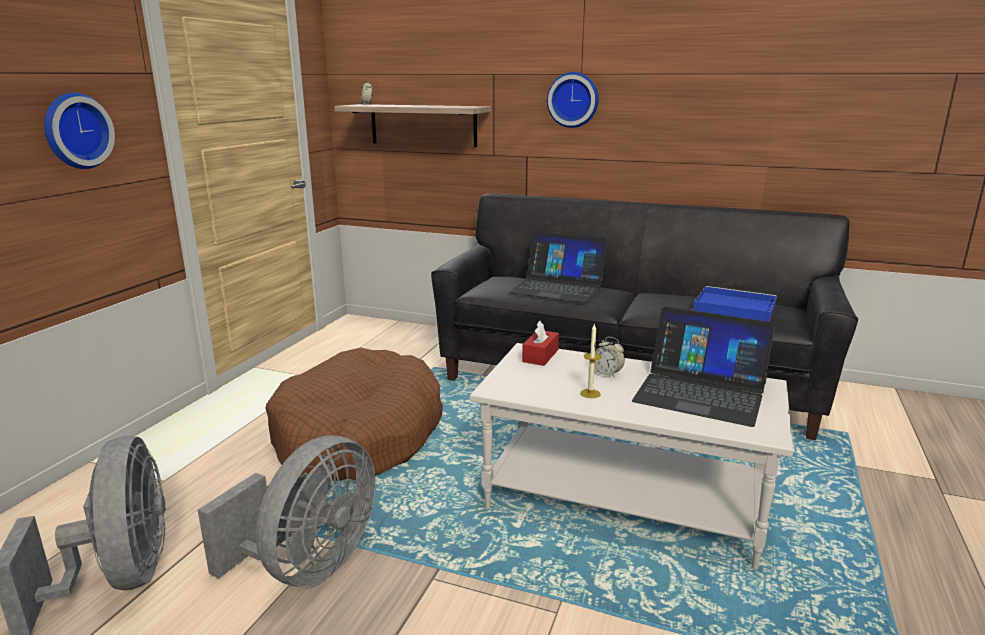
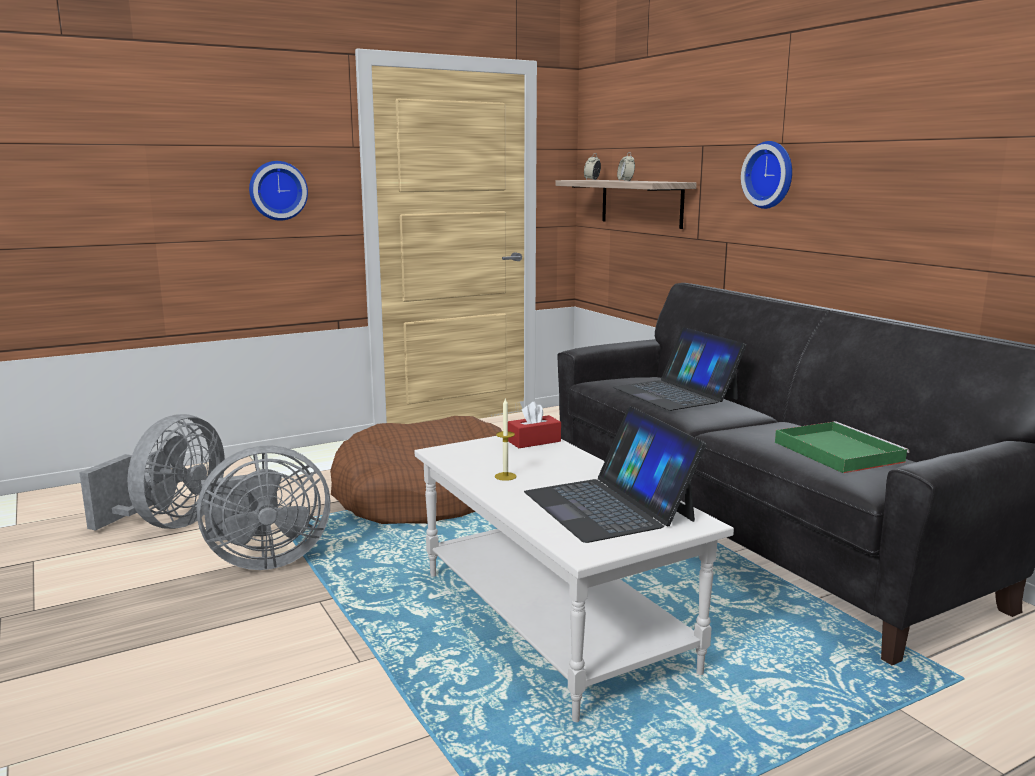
camera: 40 degrees right, 5 degrees down
(607, 373) = (559, 468): alarm clock -> alarm clock (625, 181)
(733, 307) = (836, 451): blue tray -> green tray

